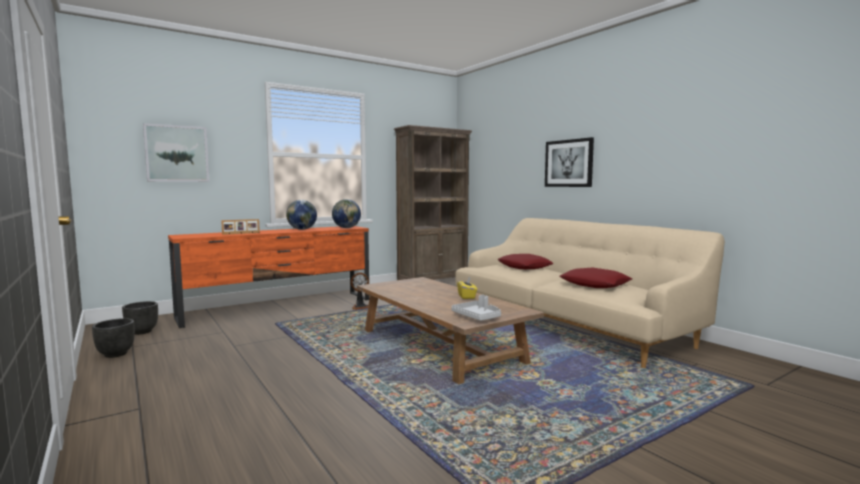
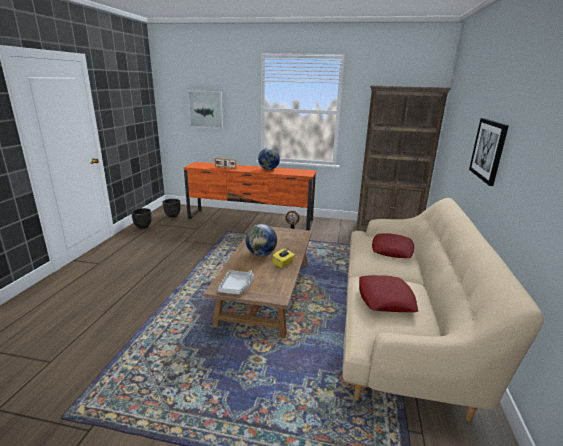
camera: 45 degrees right, 15 degrees up
(346, 228) = (299, 173): globe -> globe (261, 254)

